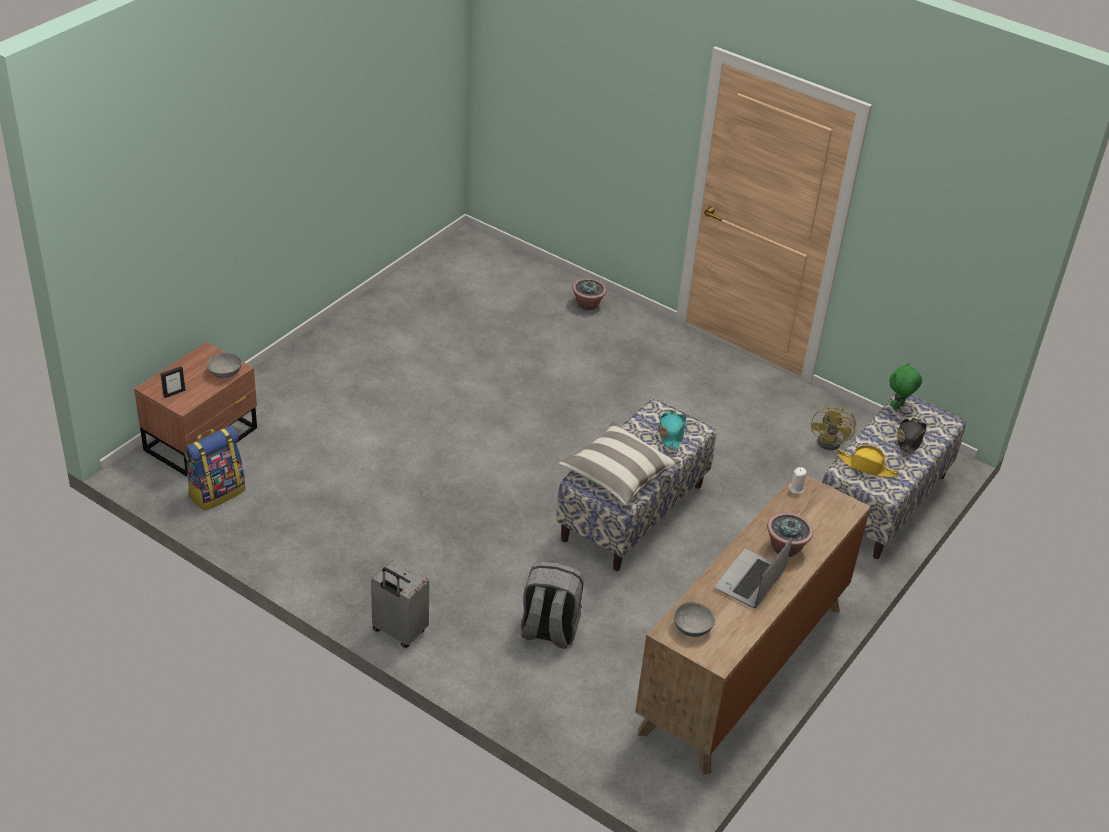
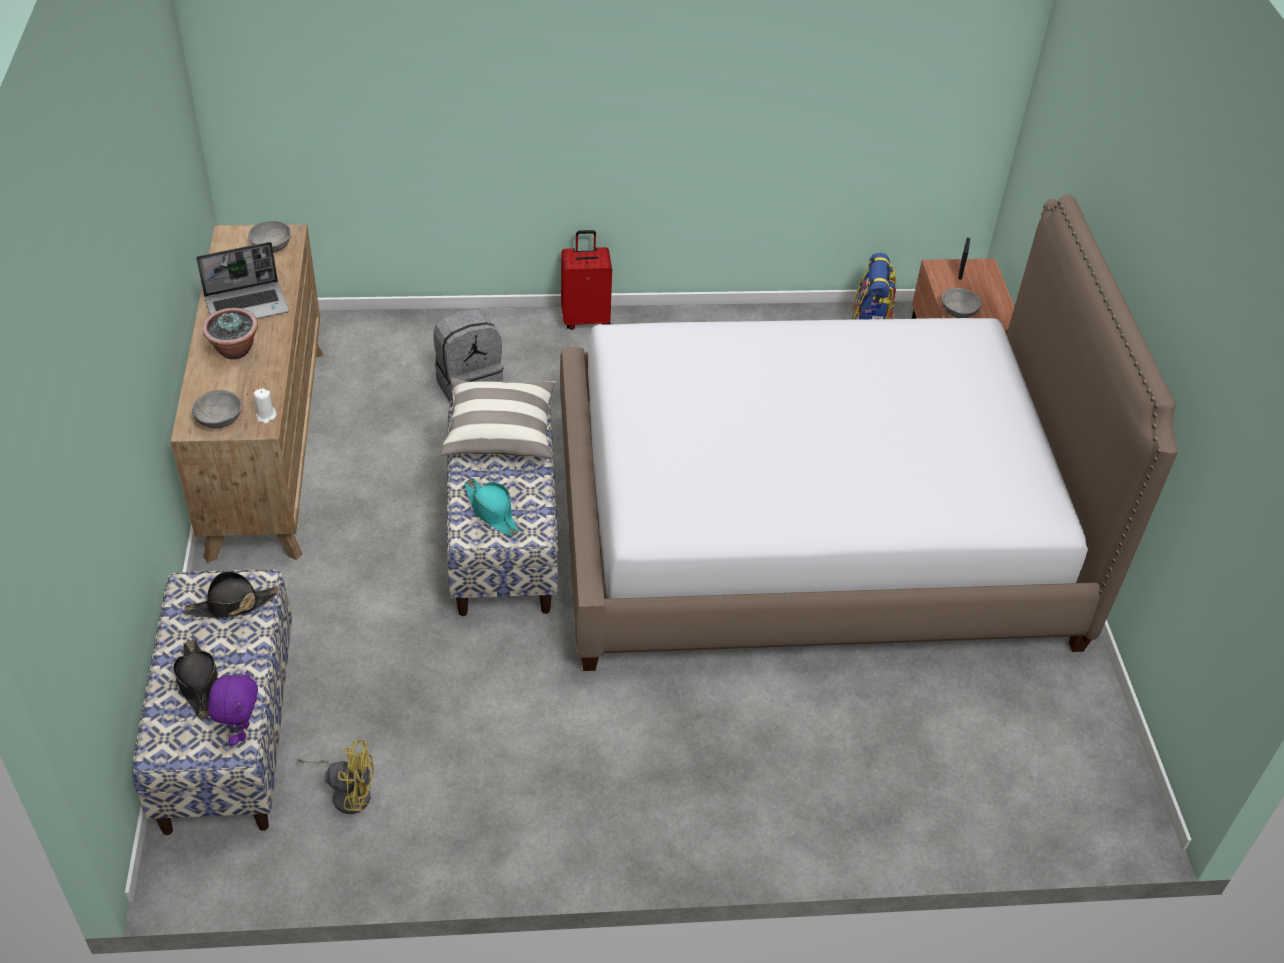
camera: 140 degrees right, 5 degrees up
(398, 632) = (586, 319): grey suitcase -> red suitcase
(441, 410) = (811, 529): none -> bed
(588, 305) = (856, 809): potted plant -> none
(750, 581) = (248, 305): laptop -> laptop turned 75 degrees clockwise
(829, 503) = (218, 419): none -> grey bowl
(833, 441) = (347, 792): yellow fan -> yellow fan turned 120 degrees clockwise
(867, 467) = (232, 605): yellow hat -> black hat
(898, 407) = (241, 731): green plush toy -> purple plush toy

